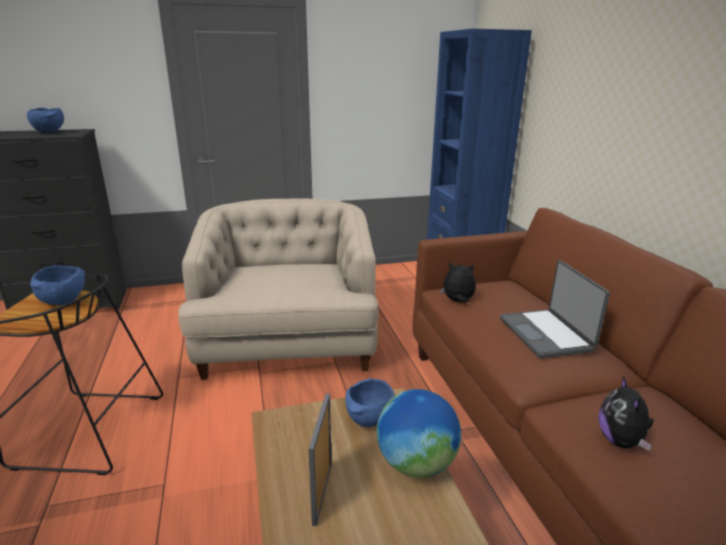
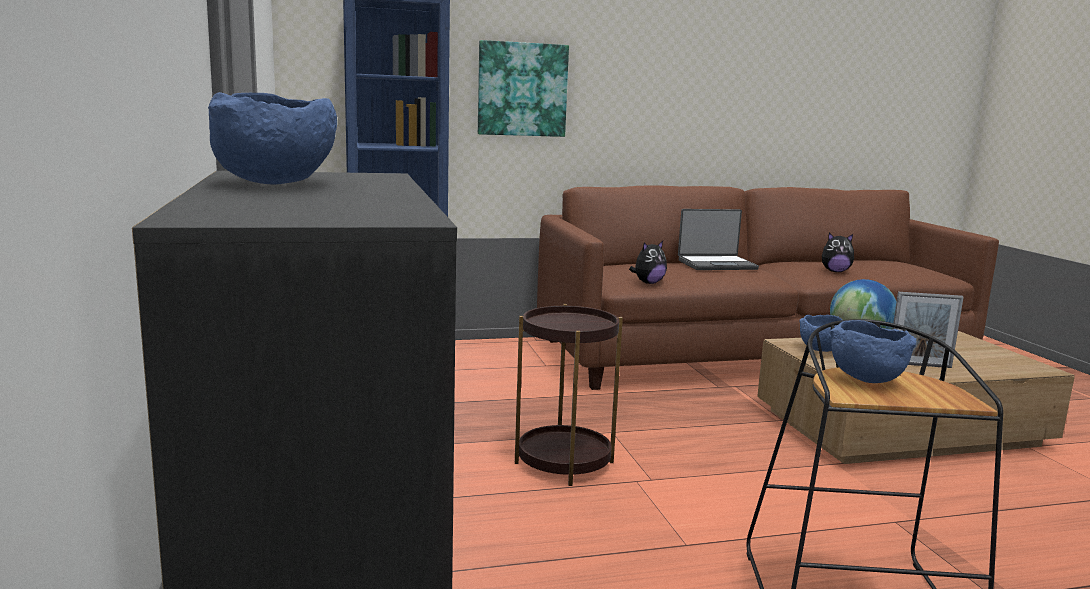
camera: 90 degrees left, 10 degrees down
(287, 342) = (564, 462): beige armchair -> brown side table
(457, 301) = (648, 283): plush toy -> plush toy turned 135 degrees counterclockwise
(569, 107) = (522, 89): none -> picture

